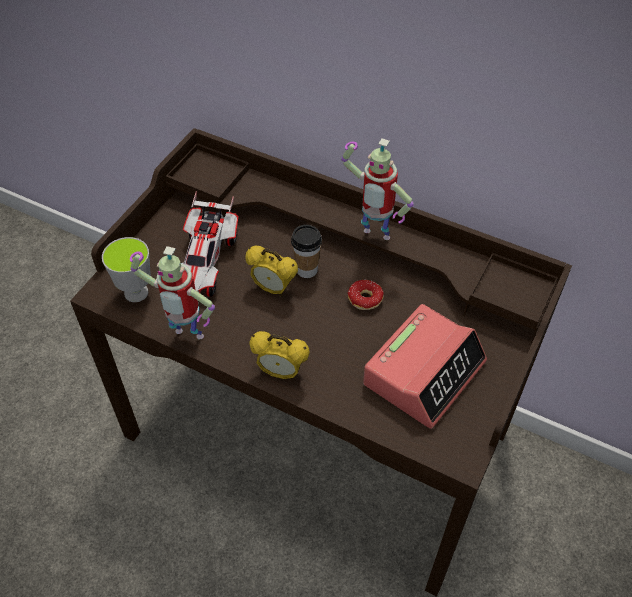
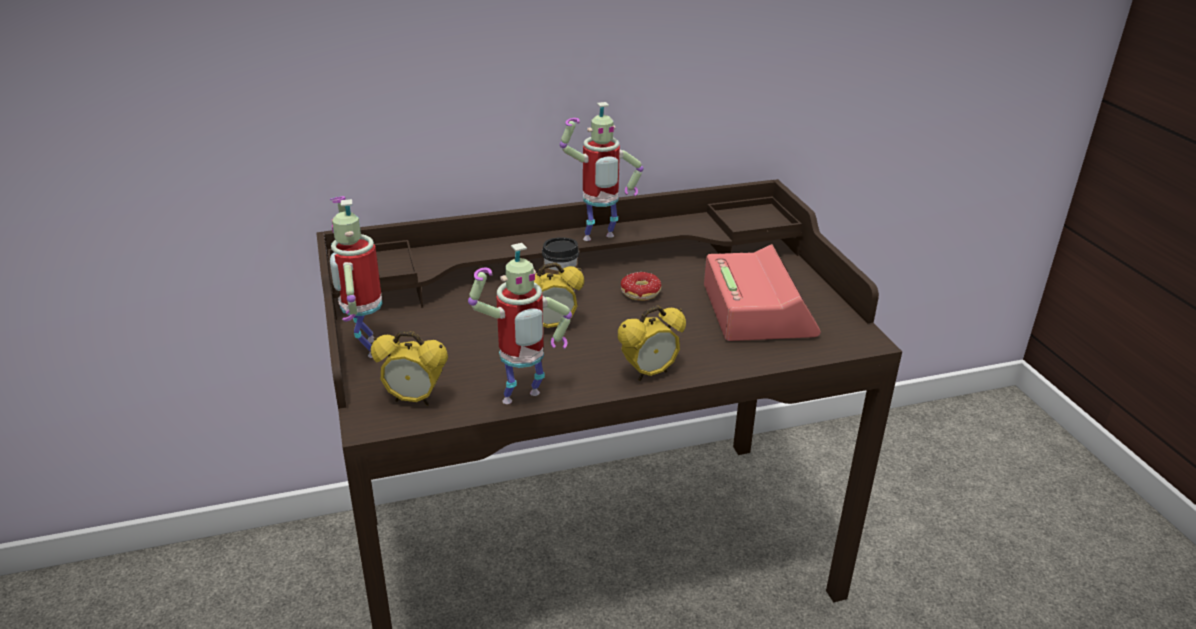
camera: 45 degrees left, 20 degrees down
(136, 293) = (414, 400): cup -> alarm clock
(158, 233) = (365, 347): none -> toy robot
(206, 263) = (455, 343): toy car -> none

